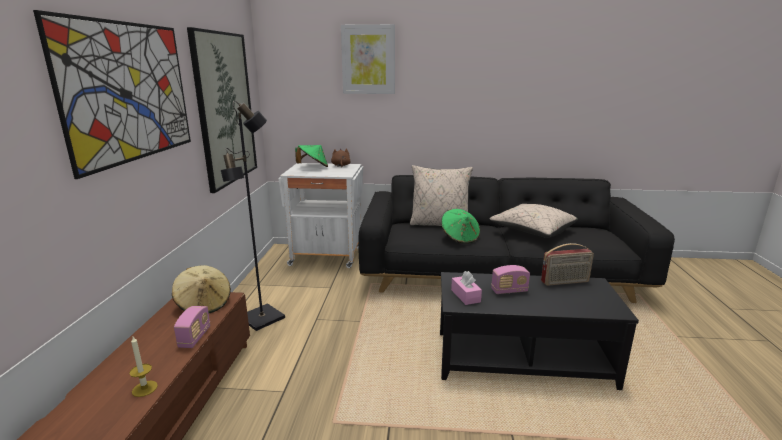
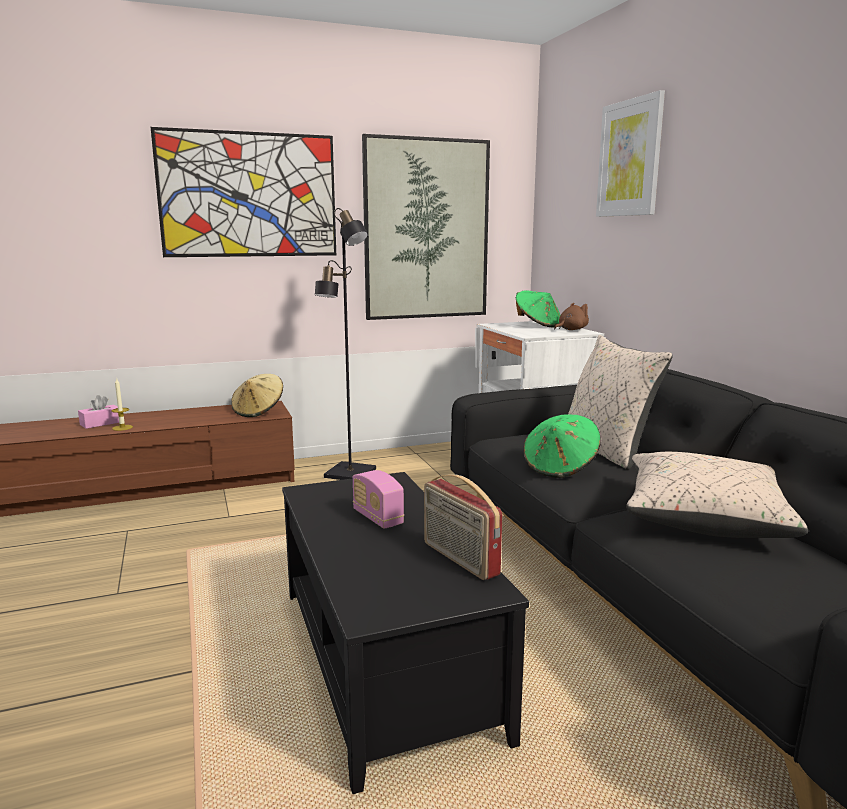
camera: 65 degrees right, 5 degrees down
(195, 337) = (199, 422): radio -> none
(465, 296) = (336, 493): pink tissue box -> pink tissue box (101, 423)

